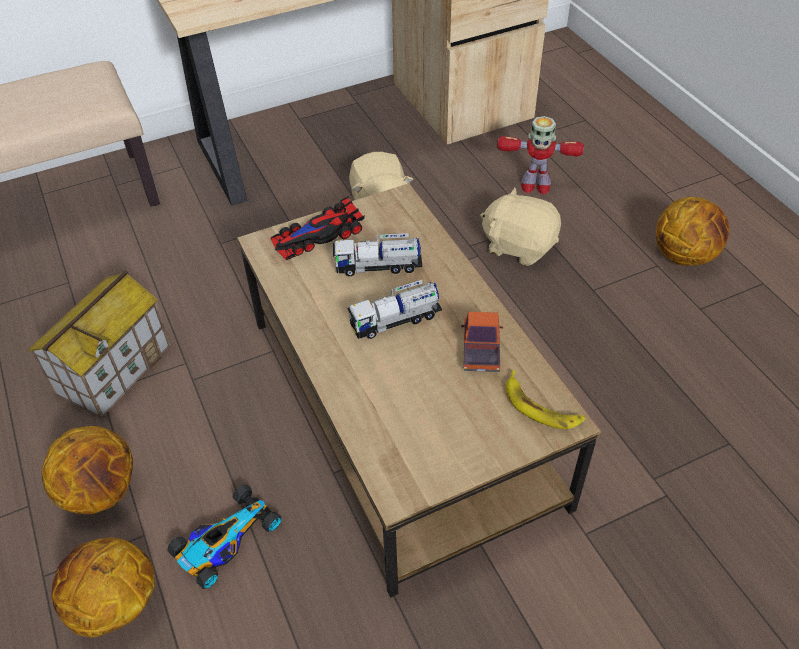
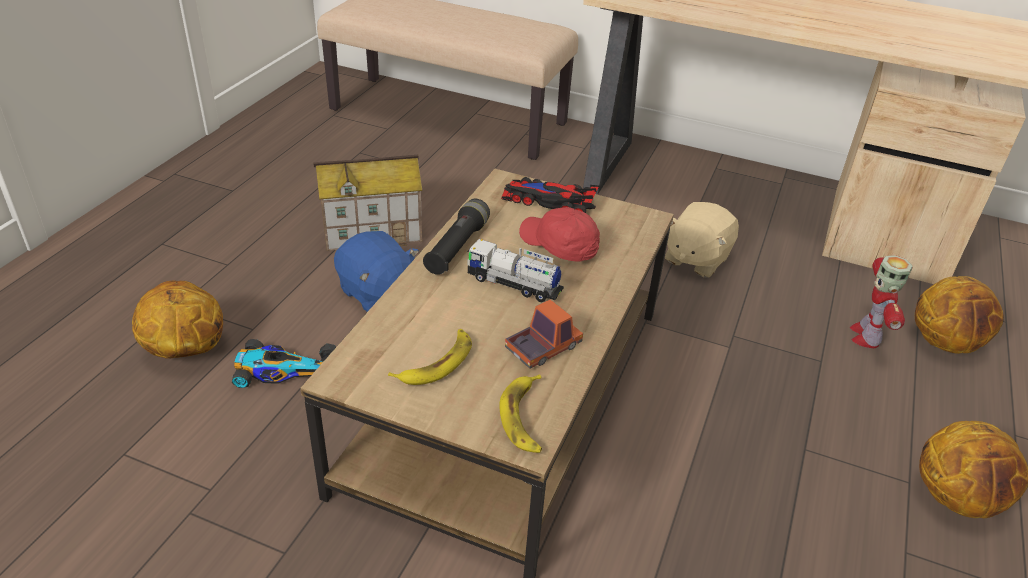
camera: 45 degrees right, 10 degrees down
(101, 491) = (268, 288): basketball -> basketball (946, 343)
(199, 416) = (377, 293): none -> blue plush toy
(315, 325) = (457, 247): none -> black flashlight
(378, 266) = (559, 246): toy truck -> red cap
(439, 421) = (437, 363): none -> banana
(519, 245) = (780, 366): beige plush toy -> none
(534, 186) = (866, 335): toy robot -> toy robot turned 45 degrees clockwise

